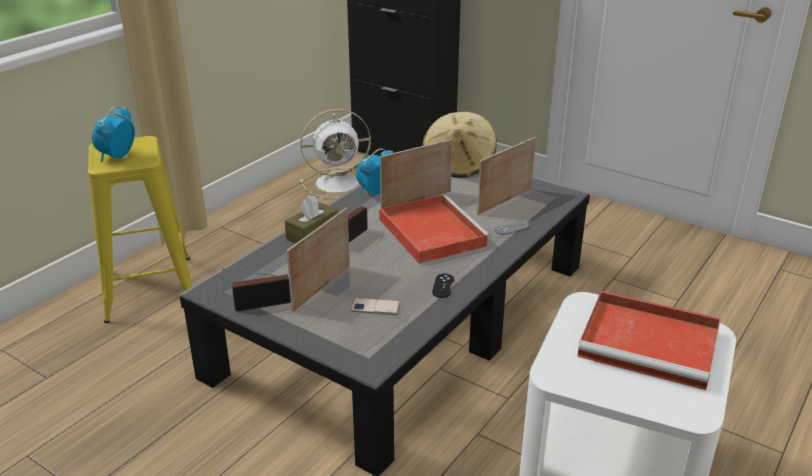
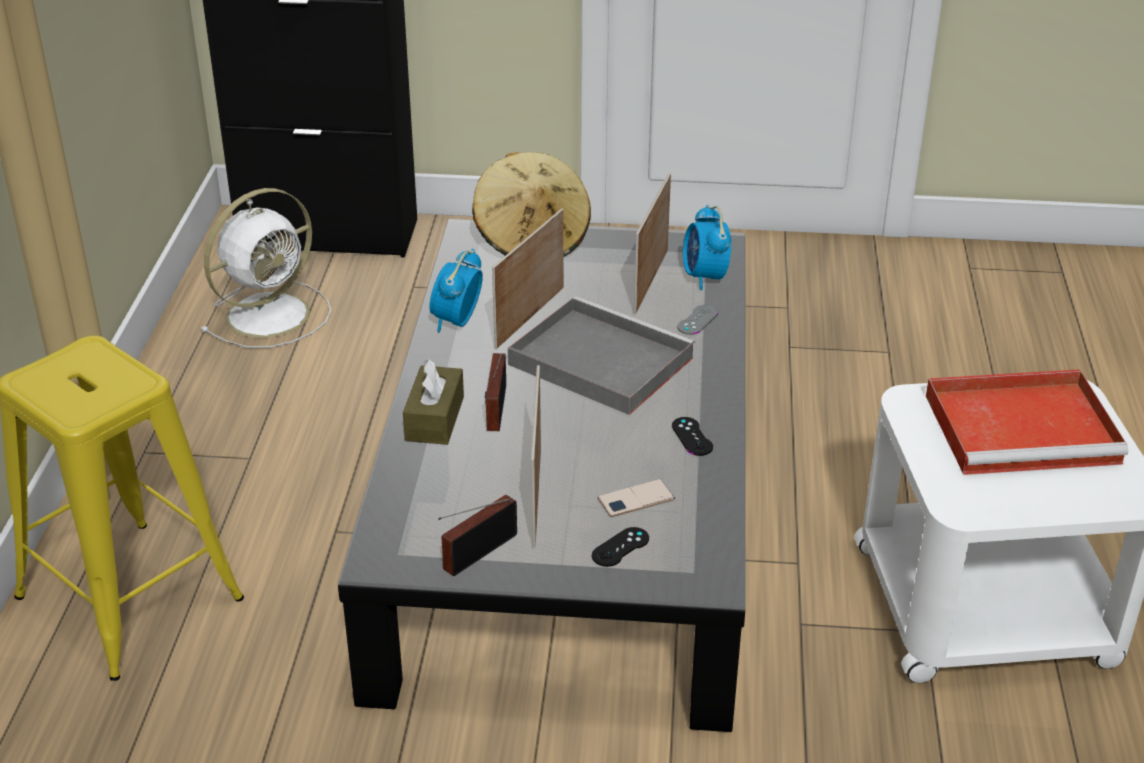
camera: 30 degrees left, 5 degrees up
(117, 157) = (82, 392): alarm clock -> alarm clock (704, 277)
(339, 328) = (620, 547): none -> black game controller
(430, 231) = (597, 360): red tray -> grey tray

